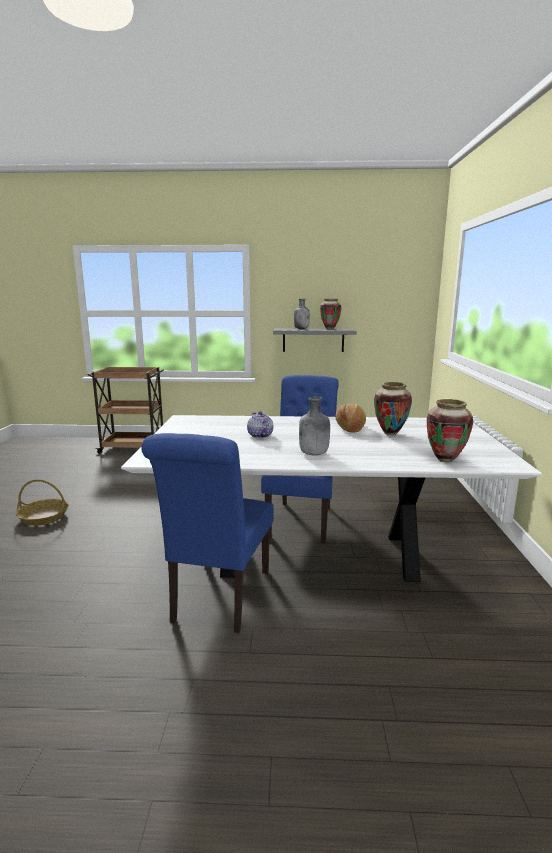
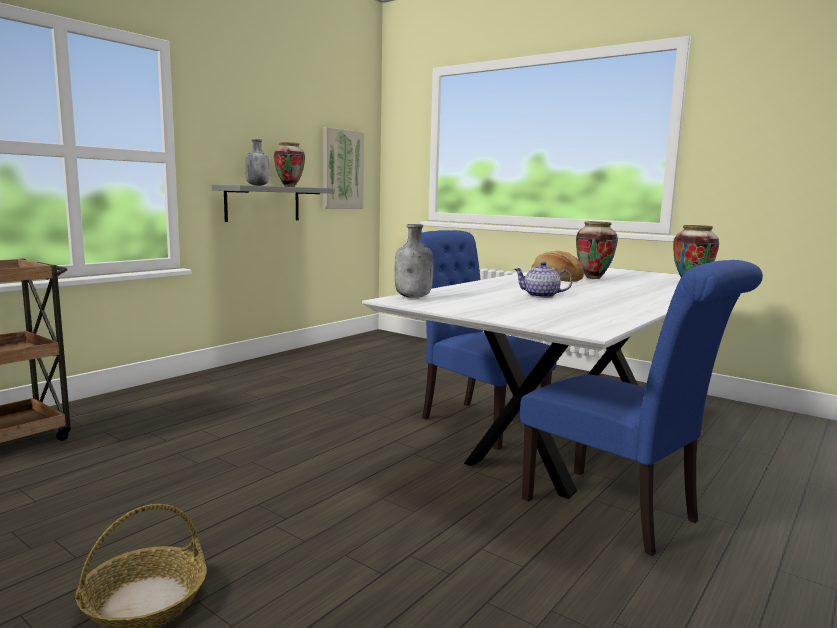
camera: 55 degrees left, 5 degrees down
(314, 454) = (636, 296): grey bottle -> grey bottle (414, 297)
(390, 314) = (342, 169): none -> picture

